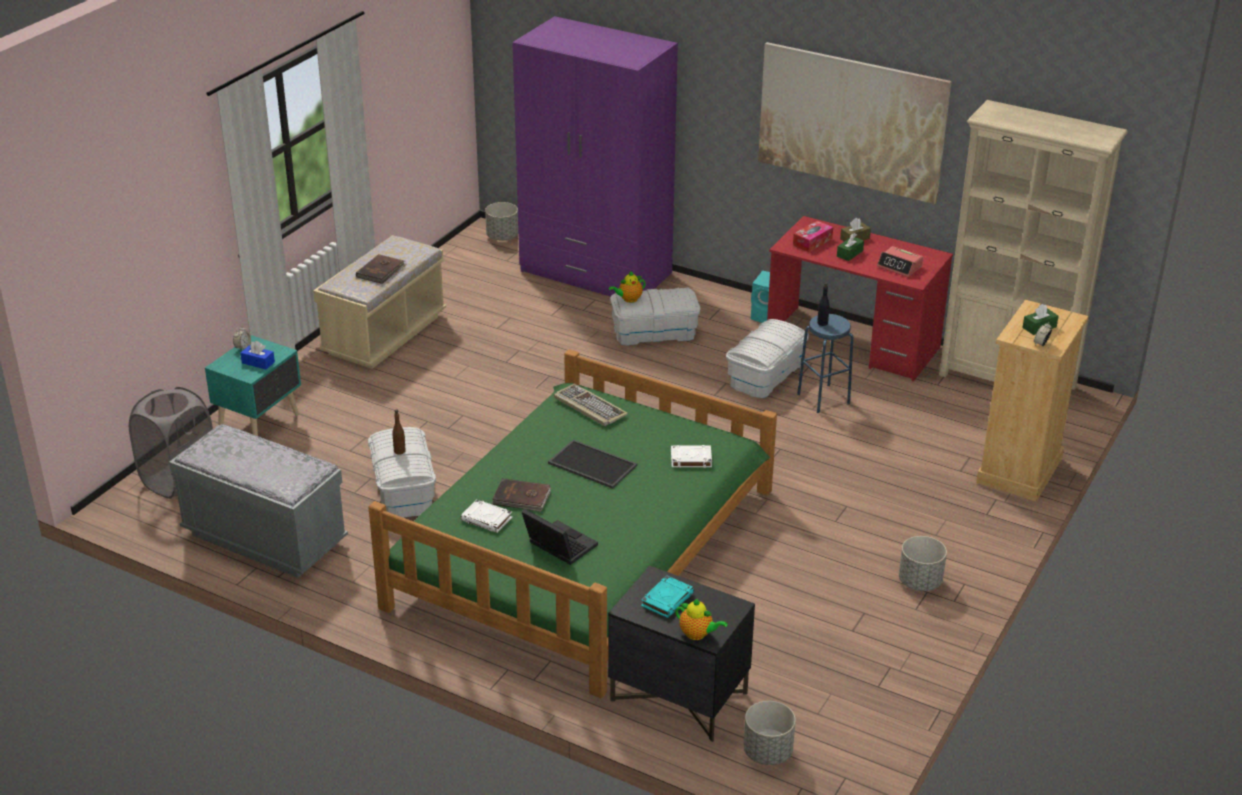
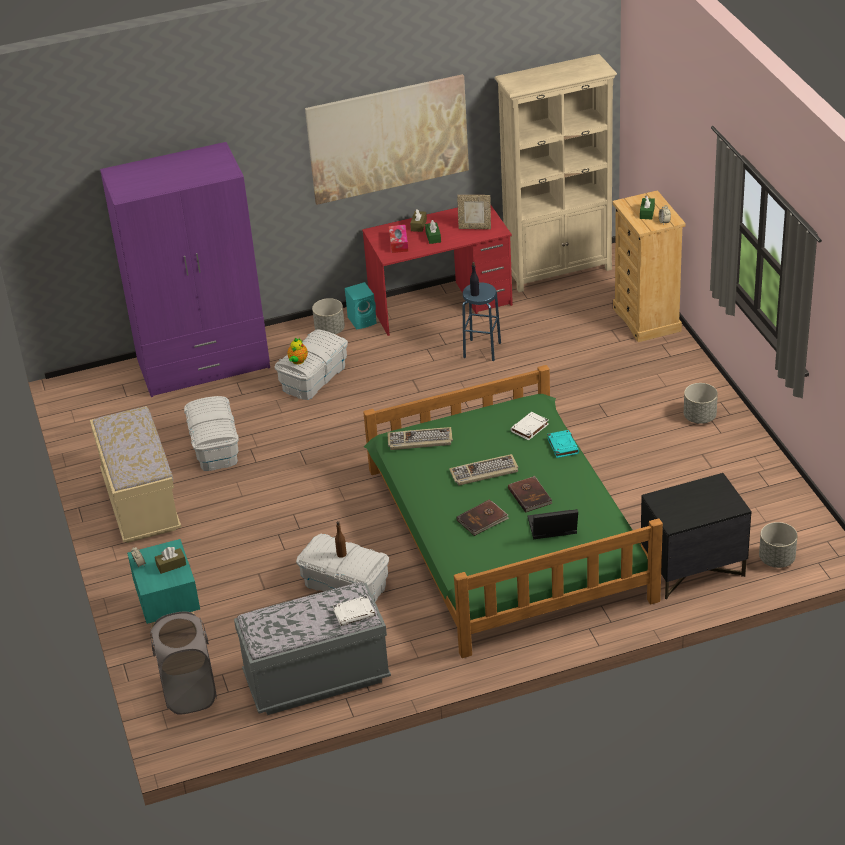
camera: 45 degrees left, 5 degrees up
(258, 362) = (171, 565): blue tissue box -> brown tissue box
(381, 271) = (140, 447): brown book -> brown book (530, 495)
(487, 519) = (487, 546): white book -> white book (354, 613)
(502, 237) = (92, 382): grey planter -> grey planter (330, 330)
(591, 465) = (484, 472): tray -> keyboard
(667, 599) = (682, 504): turquoise book -> turquoise book (562, 446)
(697, 634) = (727, 509): teapot -> none
(765, 375) = (426, 358): white storage box -> white storage box (214, 447)
(899, 267) = (475, 227): alarm clock -> picture frame

